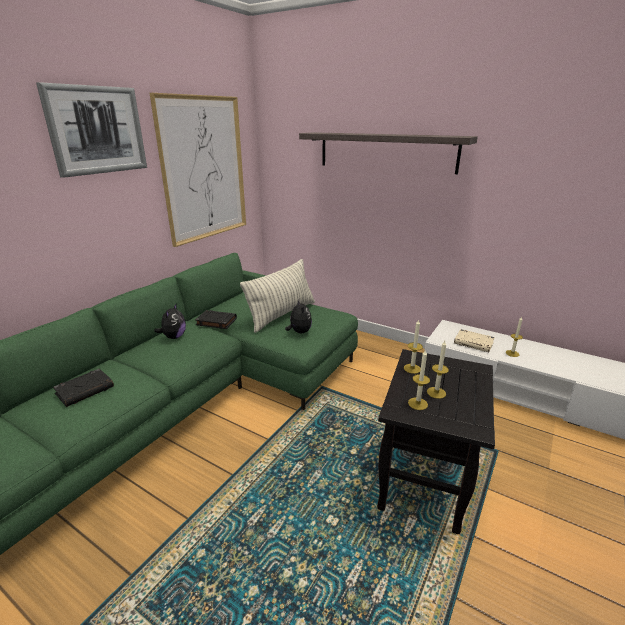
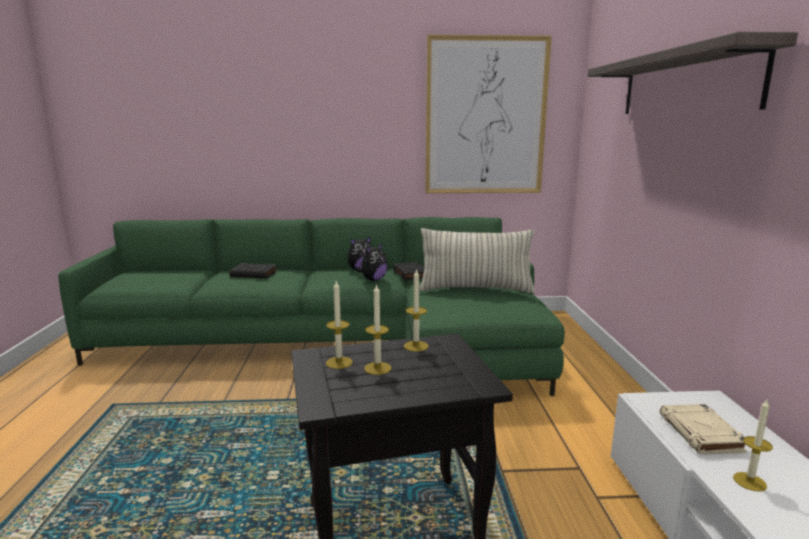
camera: 55 degrees right, 10 degrees down
(97, 130) = (364, 69): picture -> none
(299, 332) = (456, 305): plush toy -> plush toy (373, 280)

